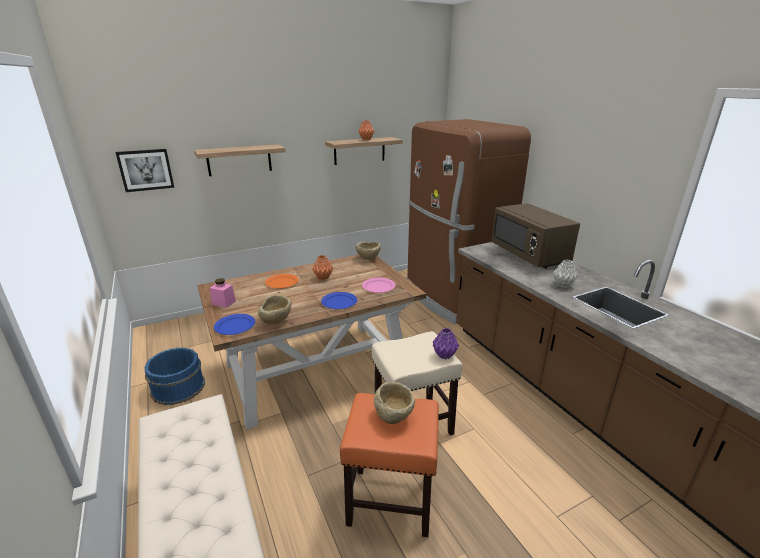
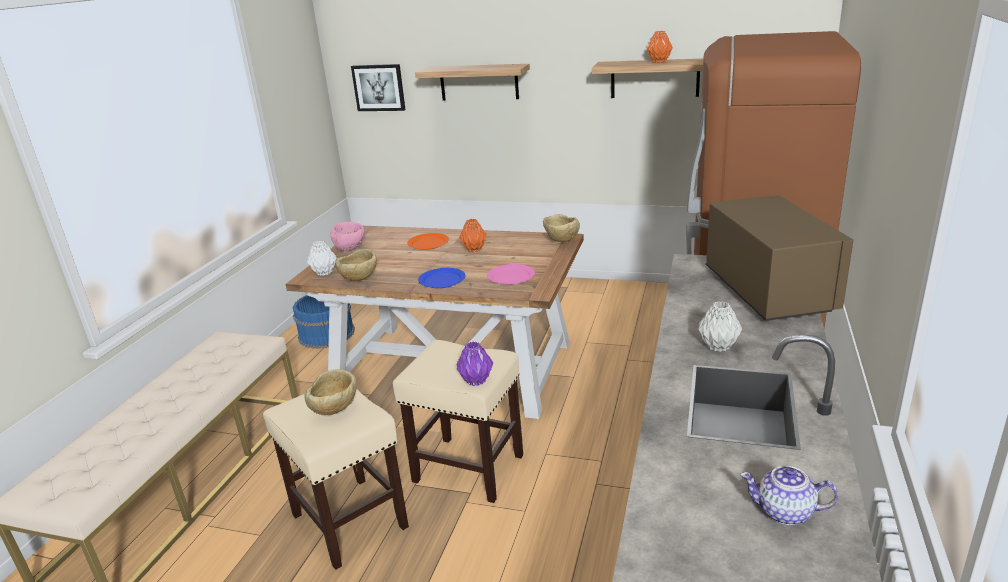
camera: 45 degrees right, 0 degrees up
(223, 303) = (351, 248): pink jar -> pink bowl
(235, 326) = (324, 272): blue plate -> white vase
(391, 501) = (350, 521): orange stool -> beige stool
(529, 255) = (767, 291): brown microwave -> brown microwave turned 150 degrees clockwise
(714, 341) = (785, 512): none -> teapot

